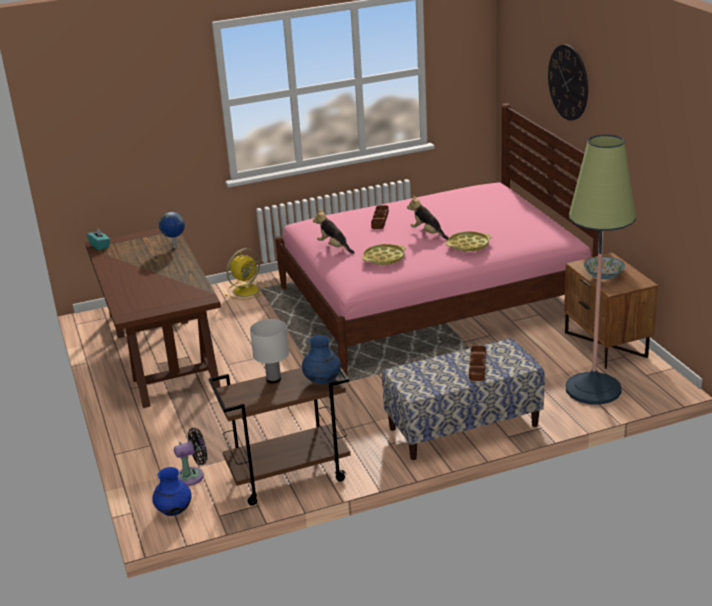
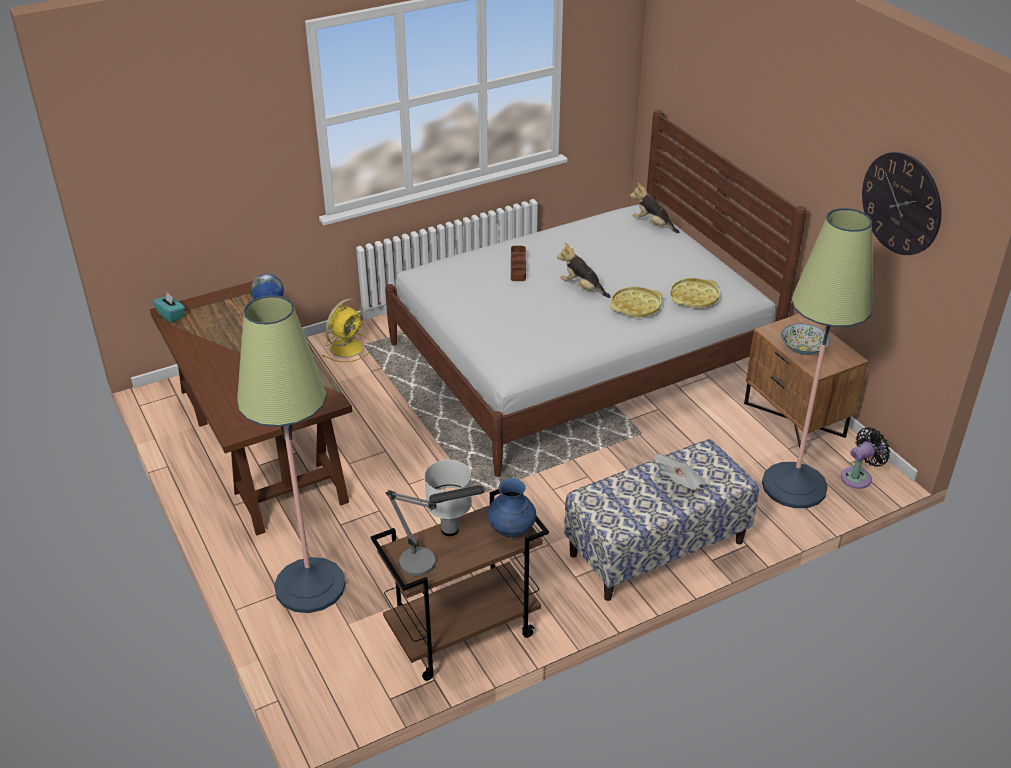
camera: 10 degrees left, 10 degrees up
(174, 511) = (331, 694): blue vase -> none
(176, 441) = (310, 586): none -> floor lamp
(193, 476) = (343, 638): black fan -> black fan (858, 477)
(251, 398) = (429, 562): none -> table lamp
(334, 247) = (472, 311): plush toy -> plush toy (652, 225)
(384, 258) = (538, 328): yellow tray -> yellow tray (694, 297)
(433, 301) = (579, 359): pink bed -> white bed
(477, 366) = (680, 483): brown tray -> newspaper
(568, 82) = (753, 101): wall clock -> wall clock (901, 203)

